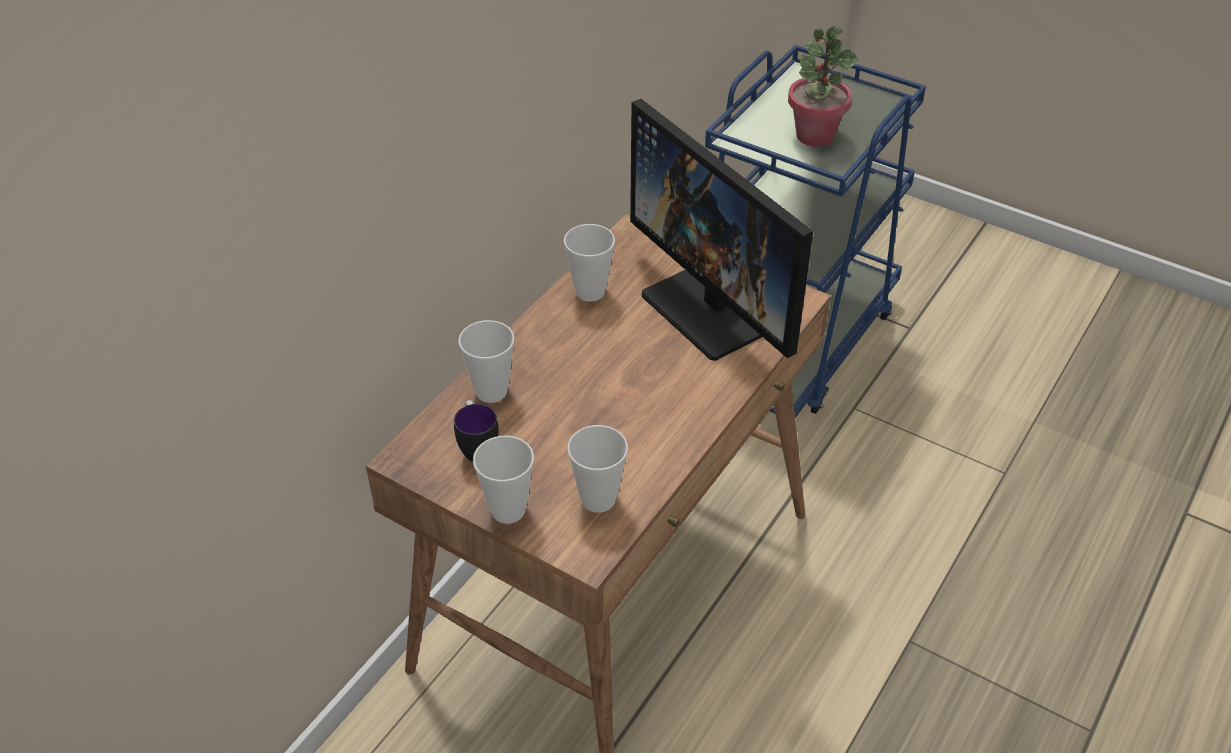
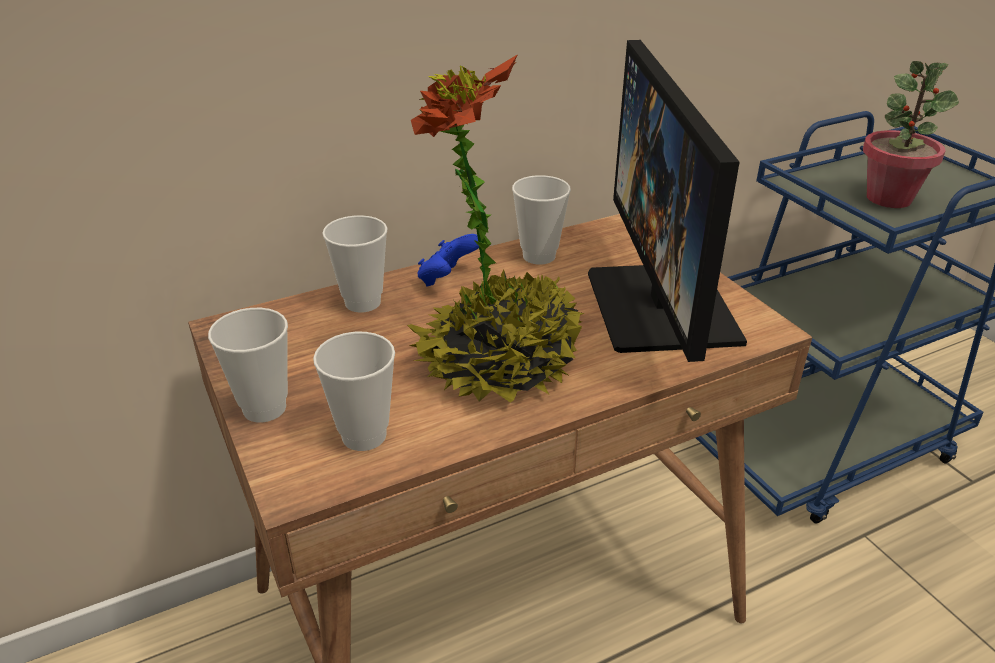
camera: 30 degrees right, 10 degrees down
(477, 447) = (299, 342): mug -> none
(538, 343) = (447, 279): none -> blue game controller
(640, 403) = (498, 363): none -> potted plant

